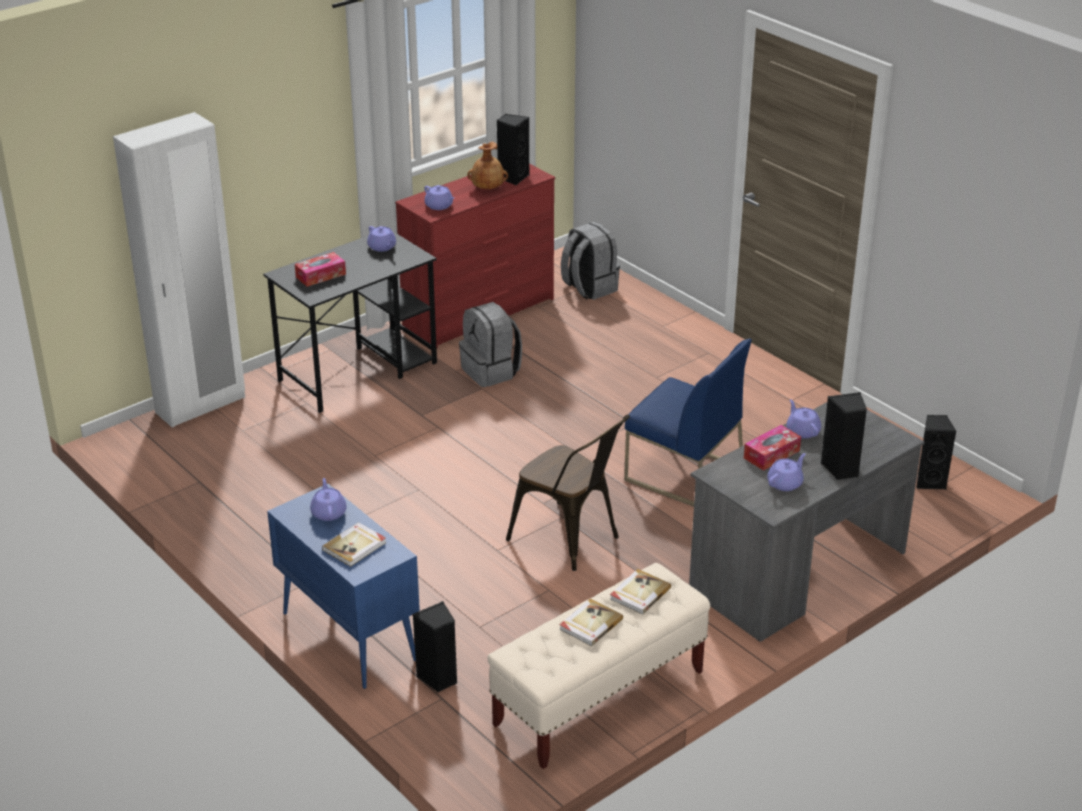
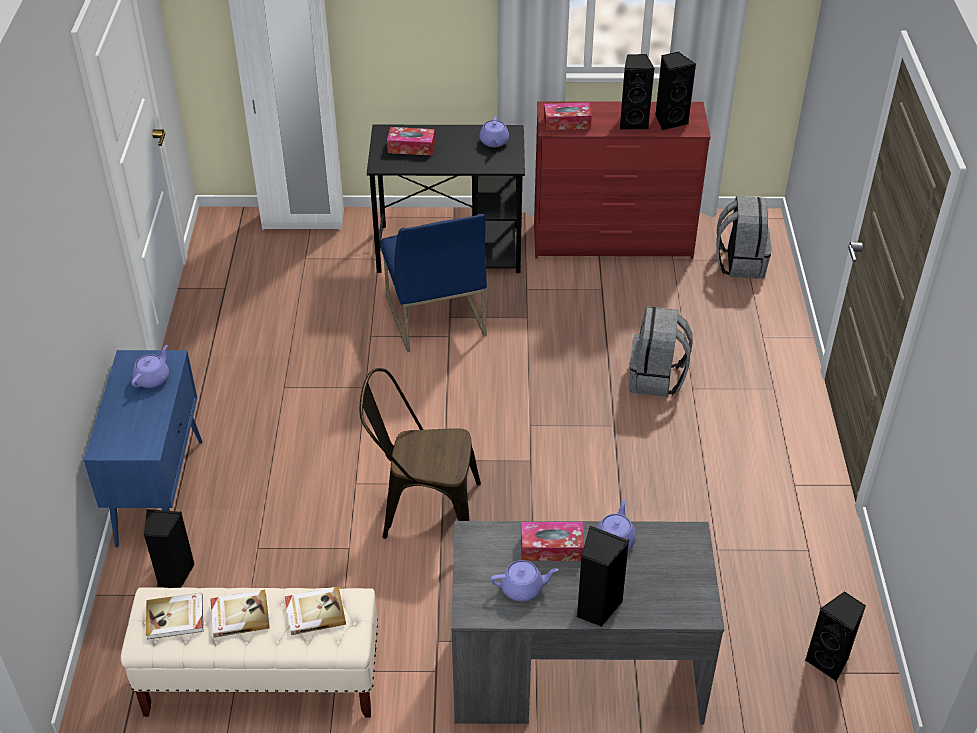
camera: 40 degrees right, 10 degrees up
(355, 546) = (130, 422): book -> book (175, 618)
(439, 206) = (567, 122): purple teapot -> tissue box
(488, 188) = (633, 122): brown vase -> black speaker
(491, 372) = (554, 305): grey backpack -> grey backpack (656, 378)
(571, 540) = (422, 511): brown chair -> brown chair turned 105 degrees clockwise
(683, 474) = (595, 504): blue chair -> blue chair (434, 315)

